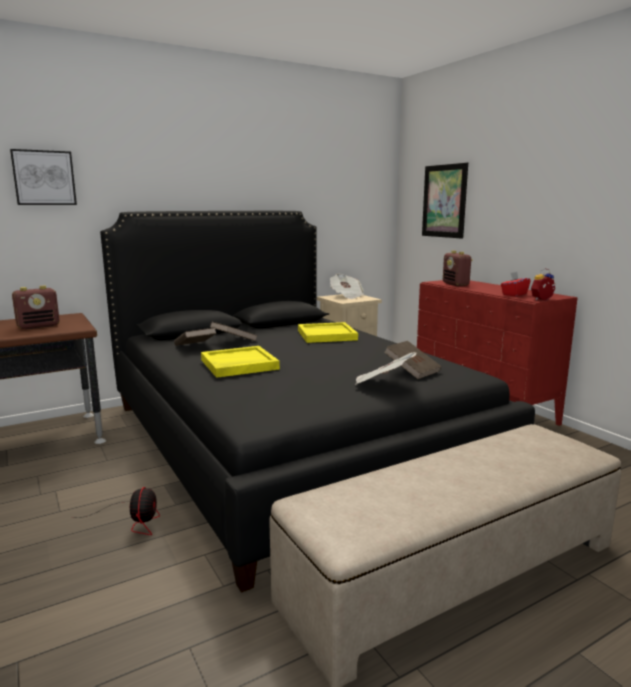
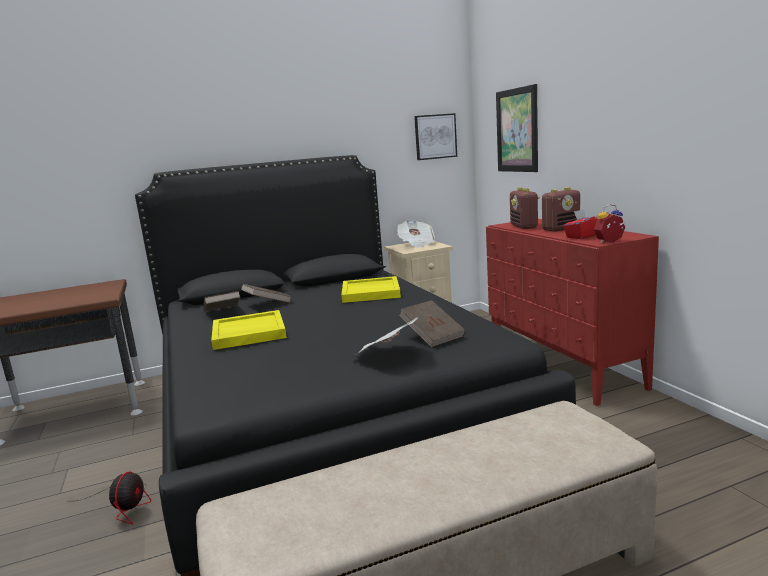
camera: 10 degrees right, 0 degrees up
(39, 326) = (69, 297): radio -> radio (561, 229)
(44, 178) = (74, 145): picture -> picture (435, 136)

